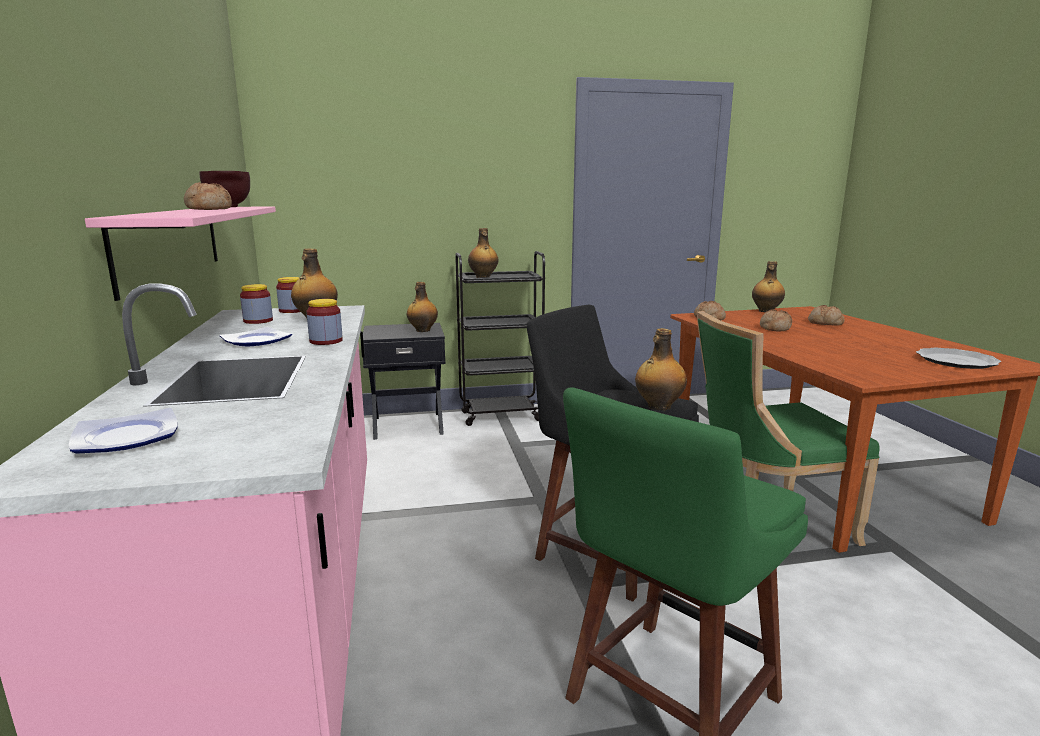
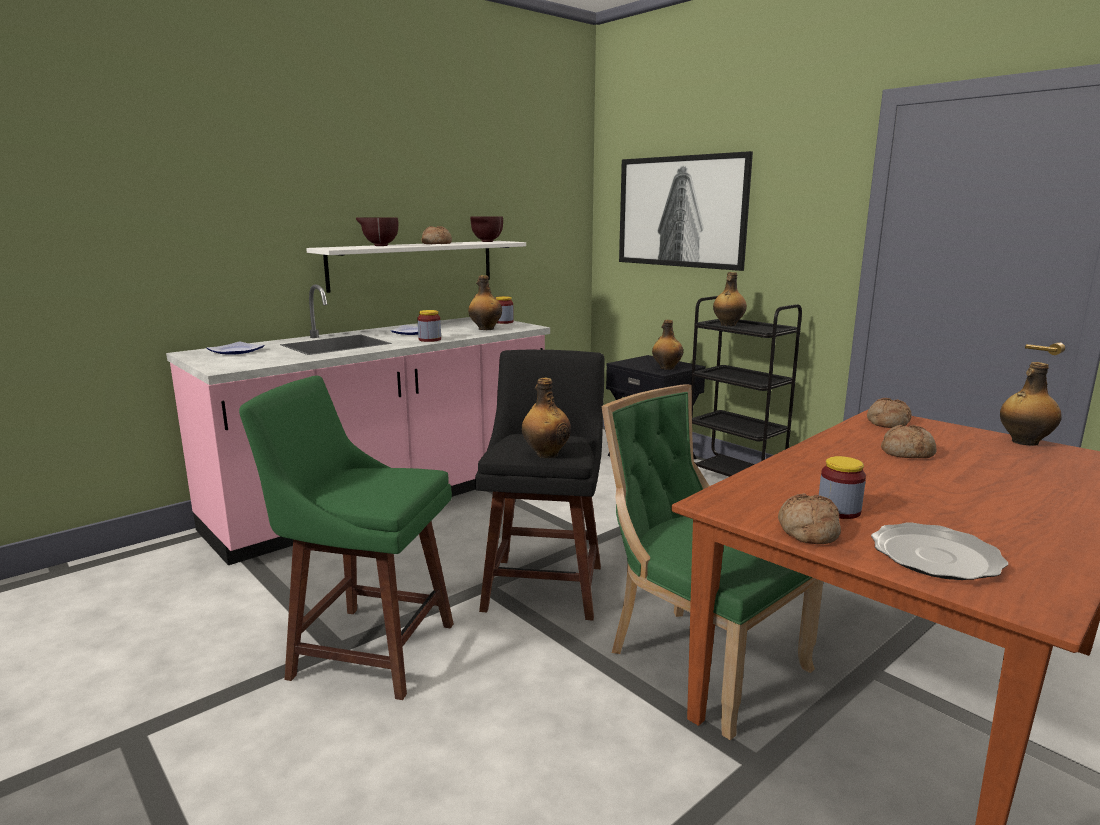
camera: 60 degrees right, 0 degrees up
(171, 244) = (413, 265): pink shelf -> white shelf
(173, 212) = (378, 245): none -> brown bowl
(258, 321) = (463, 323): jar -> jar (839, 510)
(387, 172) = (682, 211): none -> picture
(824, 323) = (1025, 475): bread -> bread (807, 531)

